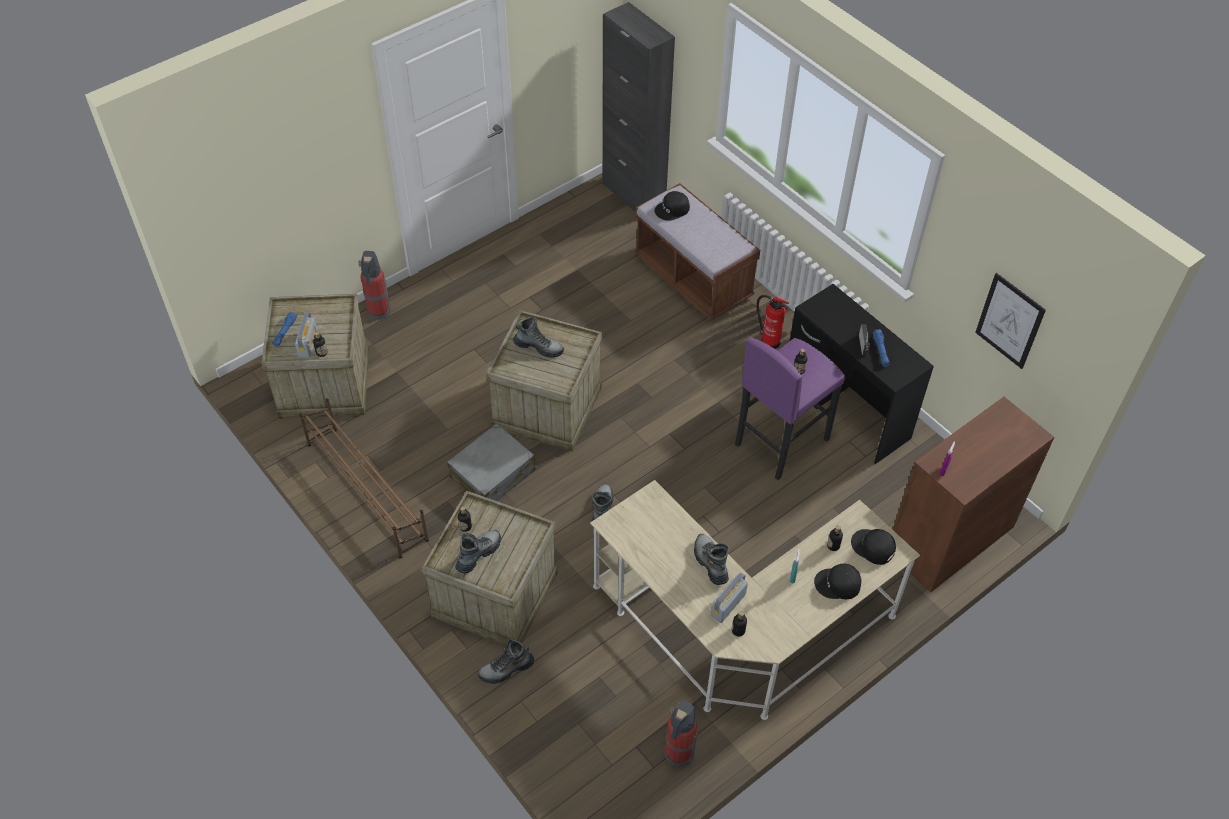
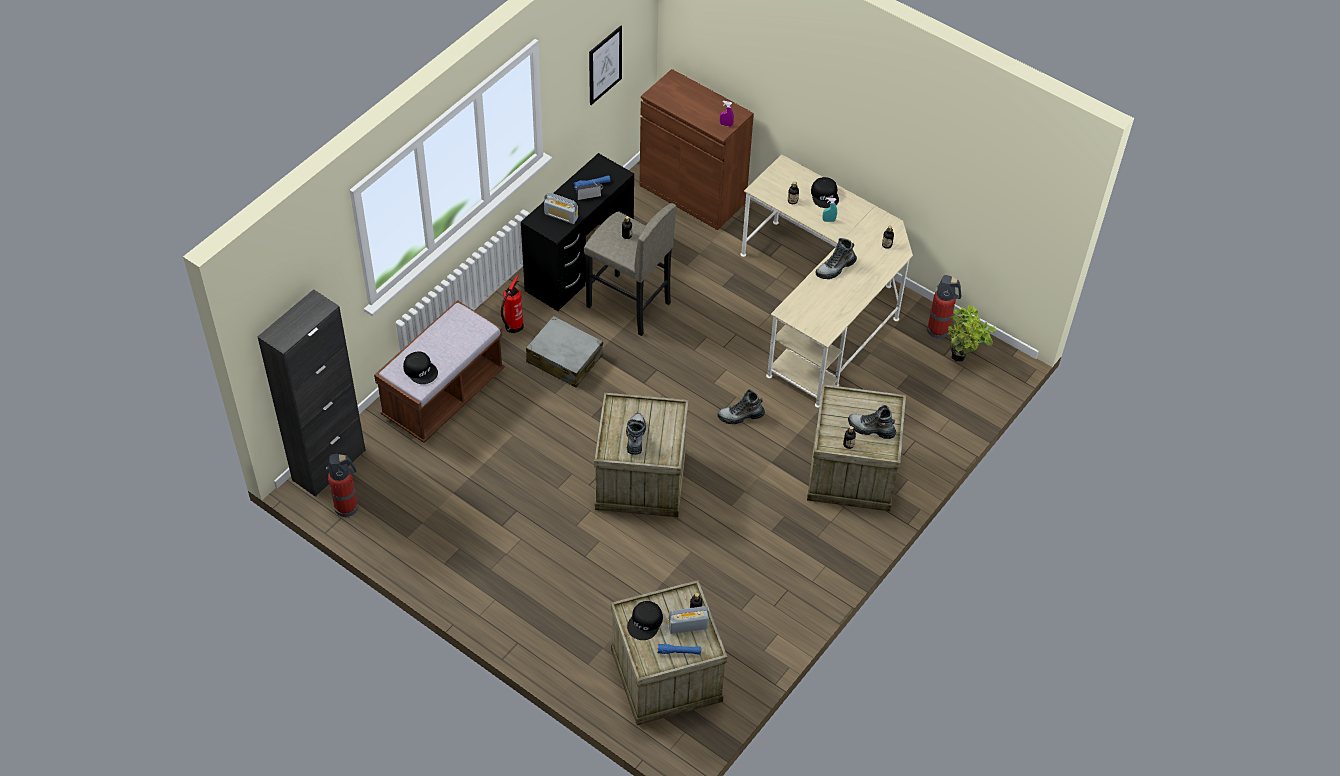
camera: 105 degrees left, 0 degrees up
(366, 490) = (781, 597): brown shoe rack -> none
(378, 312) = (557, 655): fire extinguisher -> fire extinguisher (347, 507)
(493, 474) = (730, 503): grey suitcase -> grey suitcase (564, 359)
(506, 669) = (915, 448): boot -> none
(626, 767) = (962, 358): none -> potted plant
(728, 605) = (868, 253): radio -> radio (561, 216)
(781, 441) = (628, 305): purple stool -> grey stool
(872, 547) = (785, 179): black cap -> black cap (645, 622)

